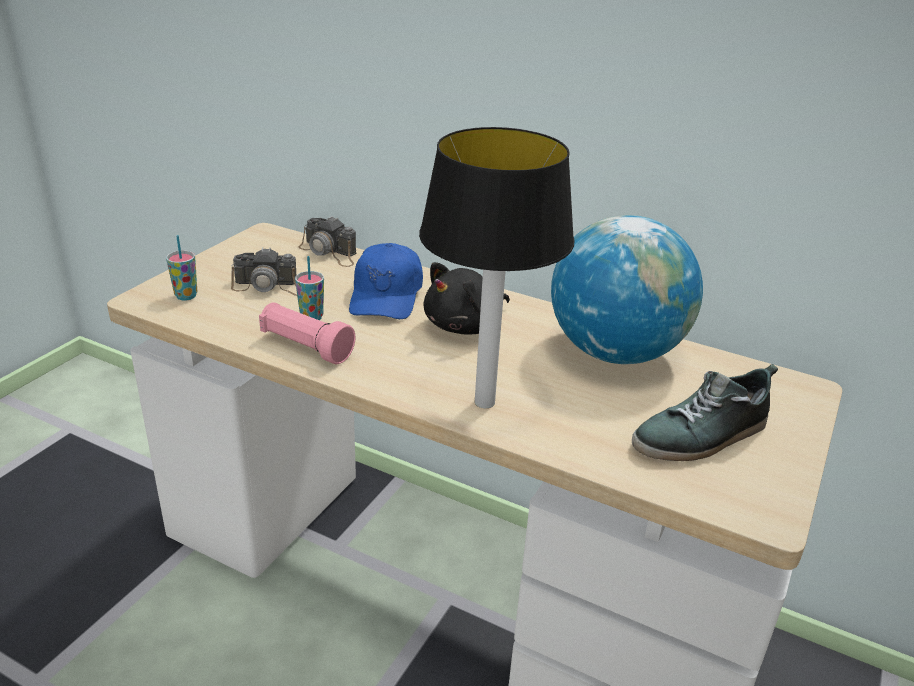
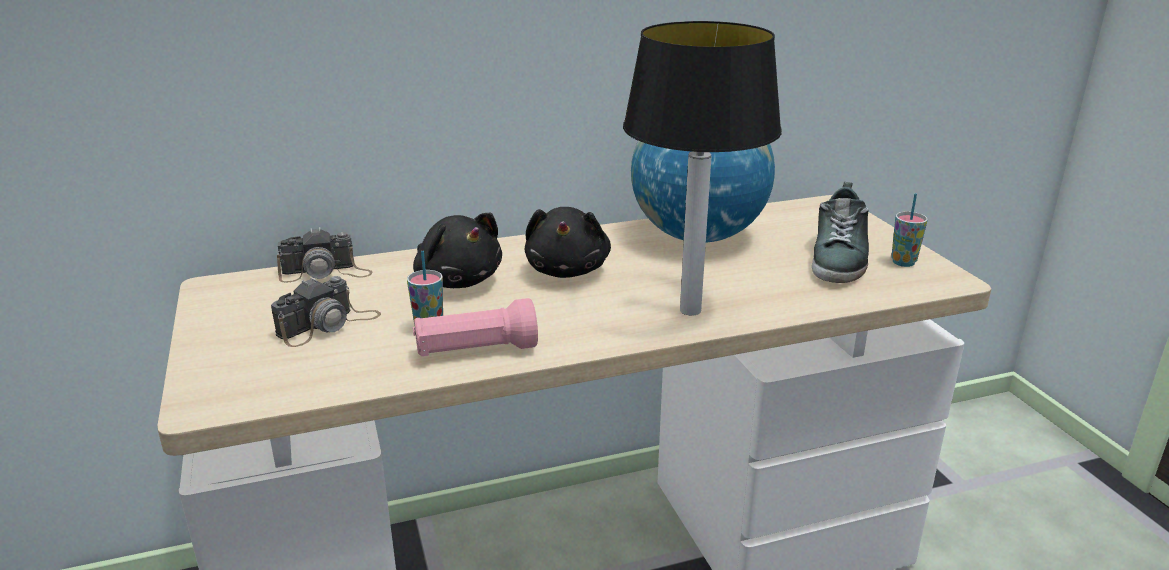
camera: 45 degrees left, 5 degrees down
(186, 296) = (252, 377): cup -> cup (903, 262)
(386, 296) = (457, 280): blue cap -> black plush toy

